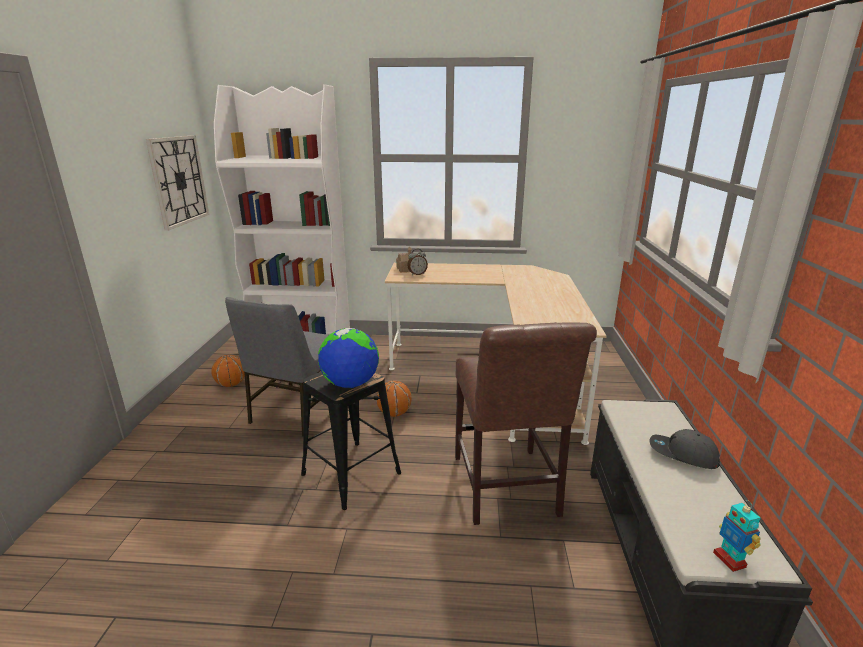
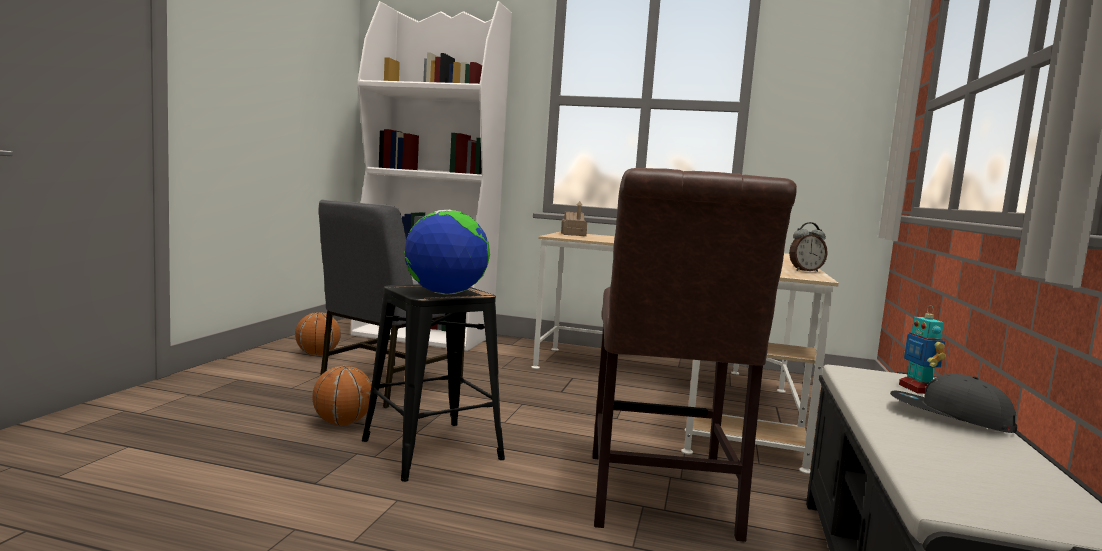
camera: 10 degrees right, 15 degrees down
(179, 180) = (313, 101): wall clock -> none
(394, 413) = (520, 405): basketball -> basketball (342, 423)
(417, 274) = (585, 237): alarm clock -> alarm clock (805, 271)
(730, 560) = (1018, 516): toy robot -> toy robot (917, 389)

